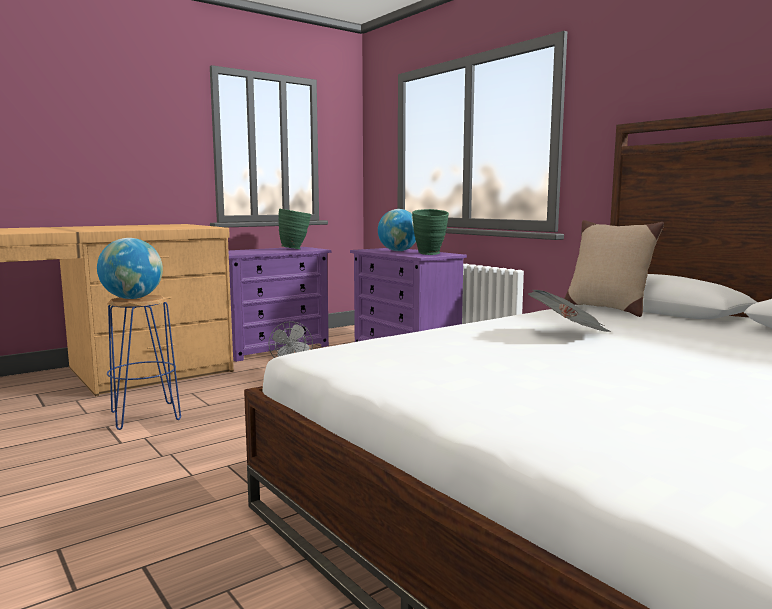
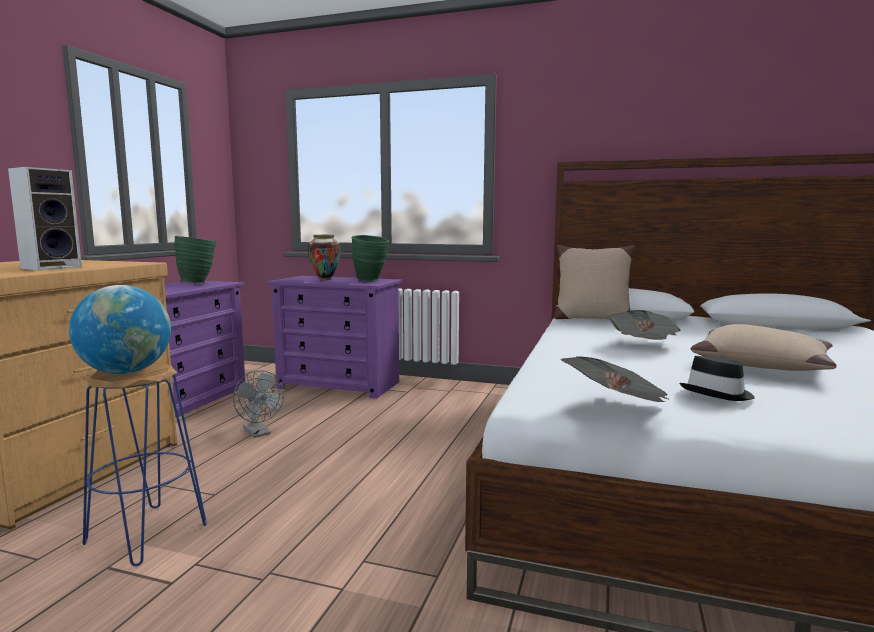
camera: 35 degrees left, 0 degrees up
(150, 228) = (53, 267): none -> speaker
(348, 365) = (617, 409): none -> newspaper
(398, 251) = (325, 279): globe -> vase
(479, 374) = (718, 393): none -> black hat
(638, 365) = (761, 364): none -> beige pillow

